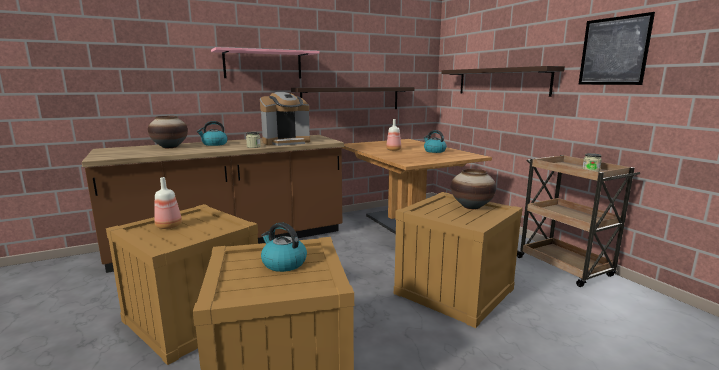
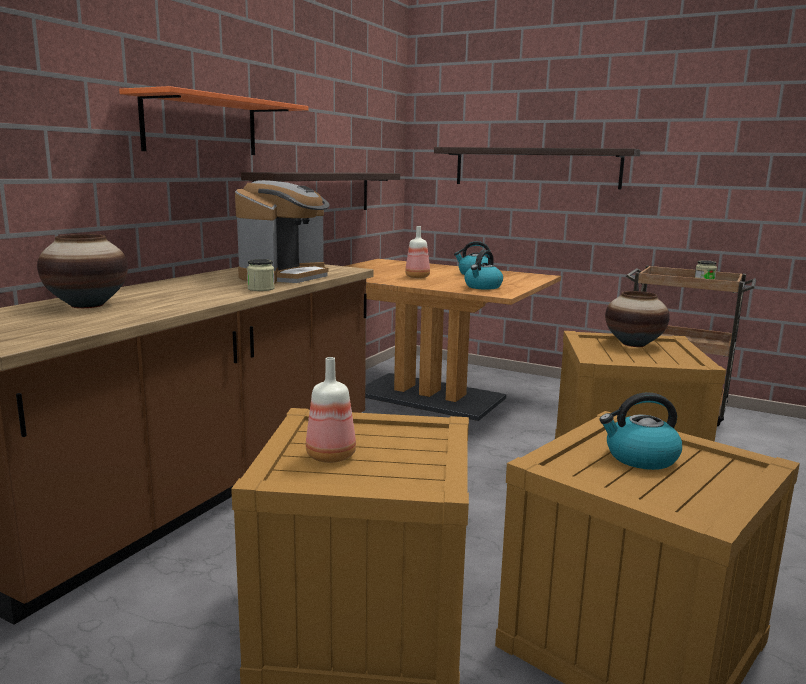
camera: 35 degrees left, 0 degrees up
(214, 144) = (161, 291): kettle -> kettle (483, 287)
(263, 65) = (201, 126): pink shelf -> orange shelf
(613, 51) = (709, 134): picture -> none

